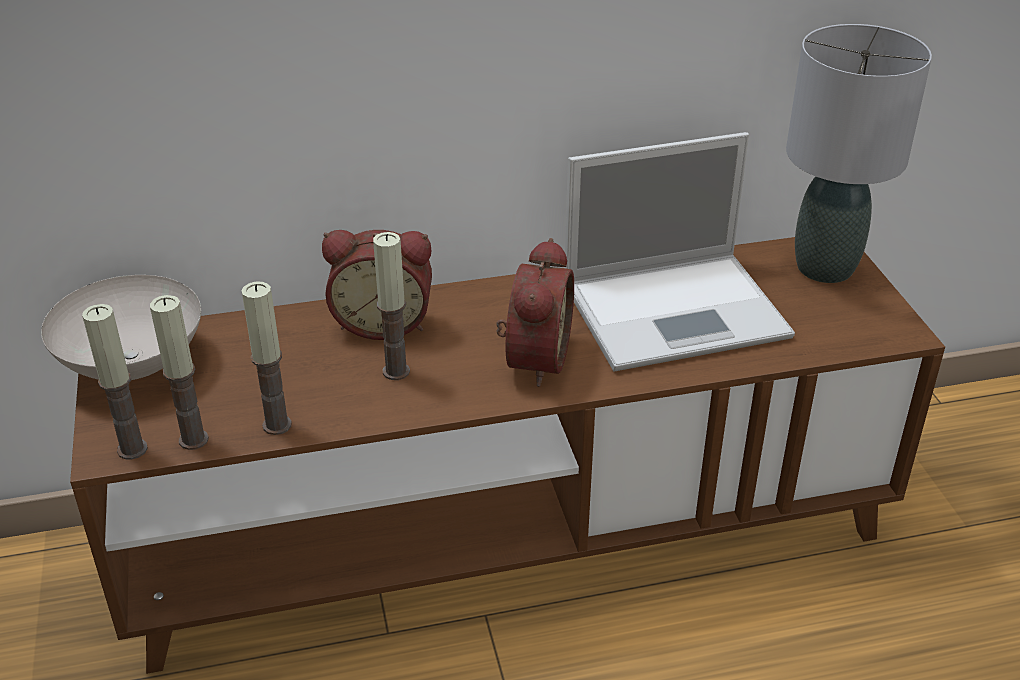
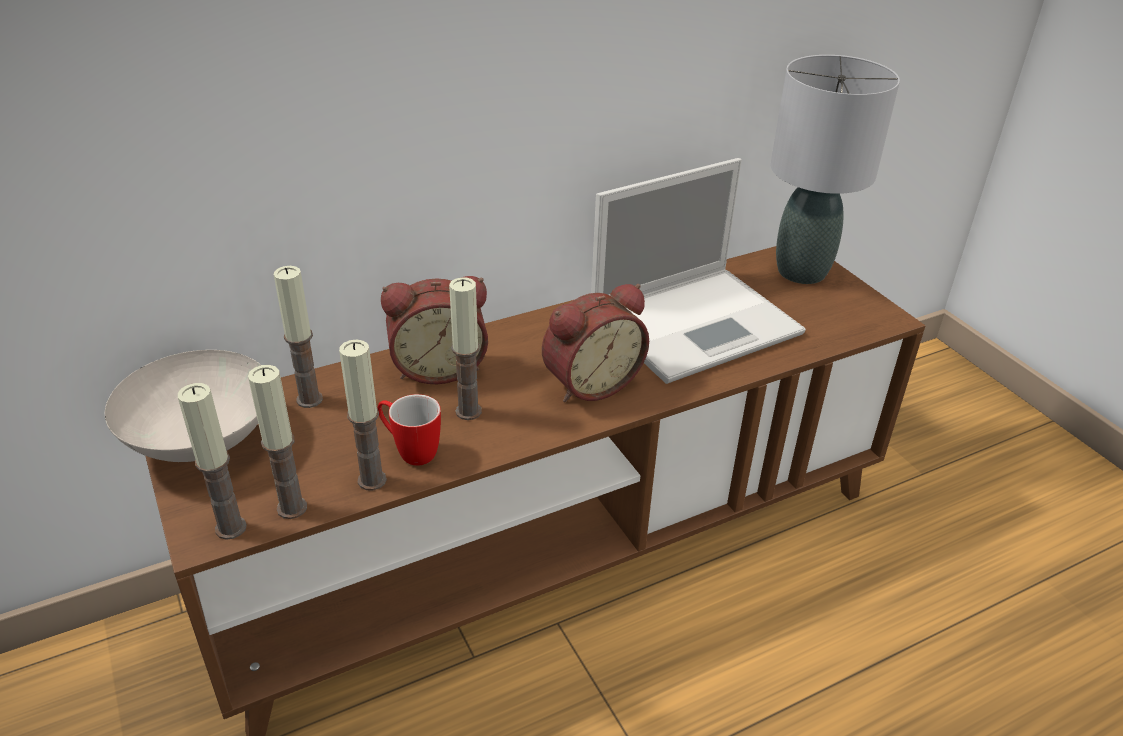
camera: 15 degrees left, 0 degrees up
(246, 338) = (309, 399): none -> candle
(323, 402) = (410, 451): none -> mug
(532, 359) = (590, 382): alarm clock -> alarm clock turned 60 degrees clockwise

